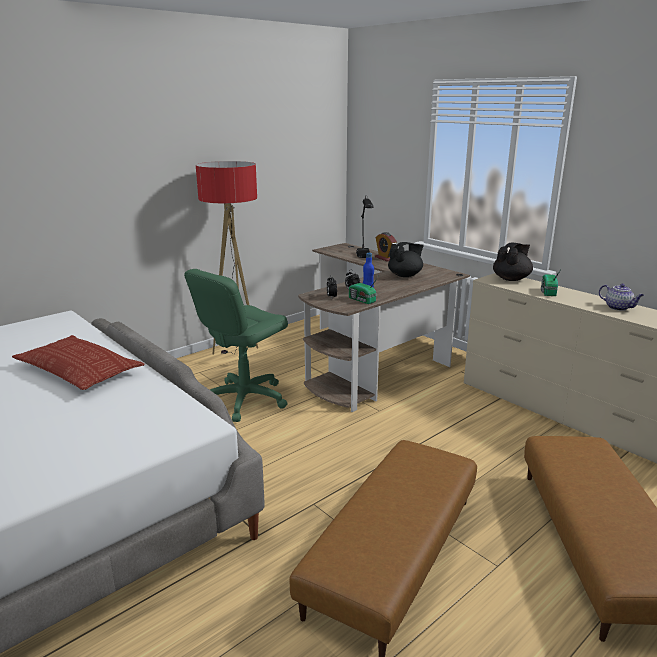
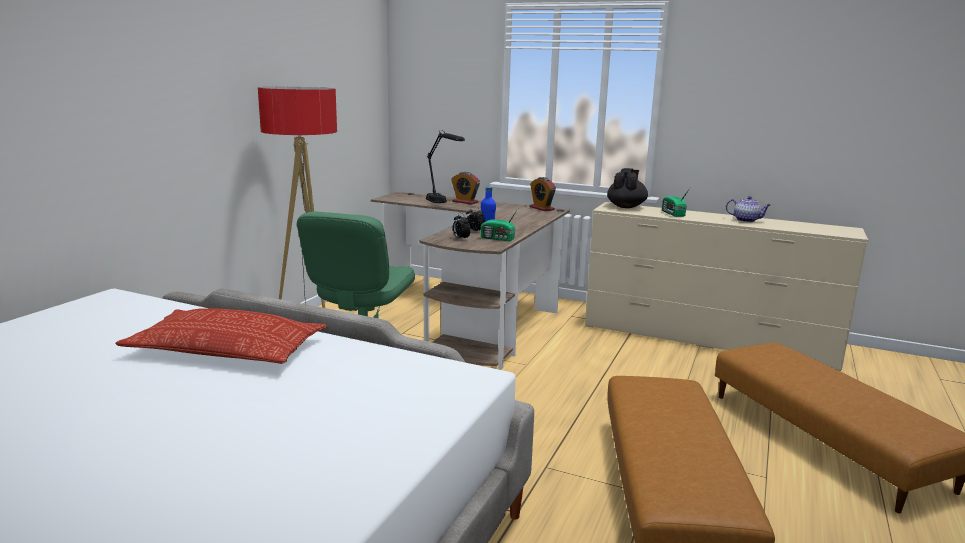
camera: 25 degrees left, 5 degrees down
(405, 275) = (509, 214): black teapot -> none
(443, 271) = (541, 208): none -> alarm clock

